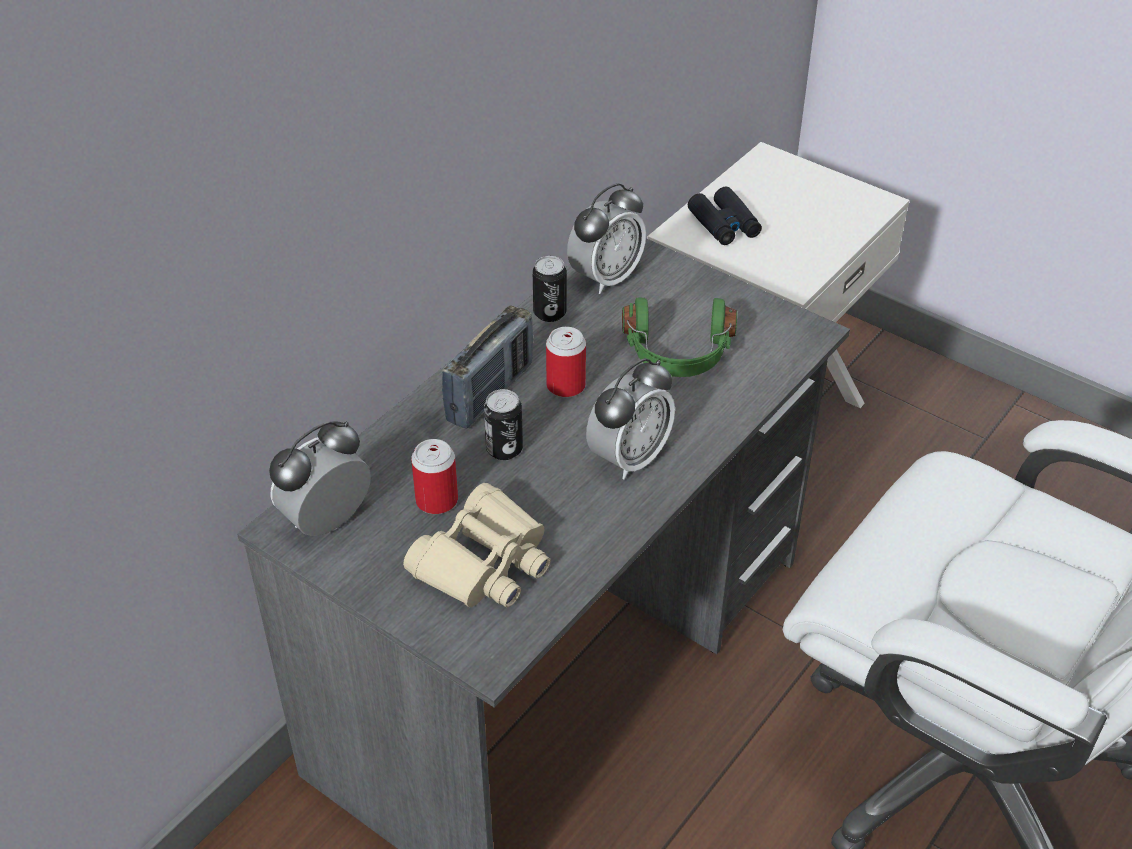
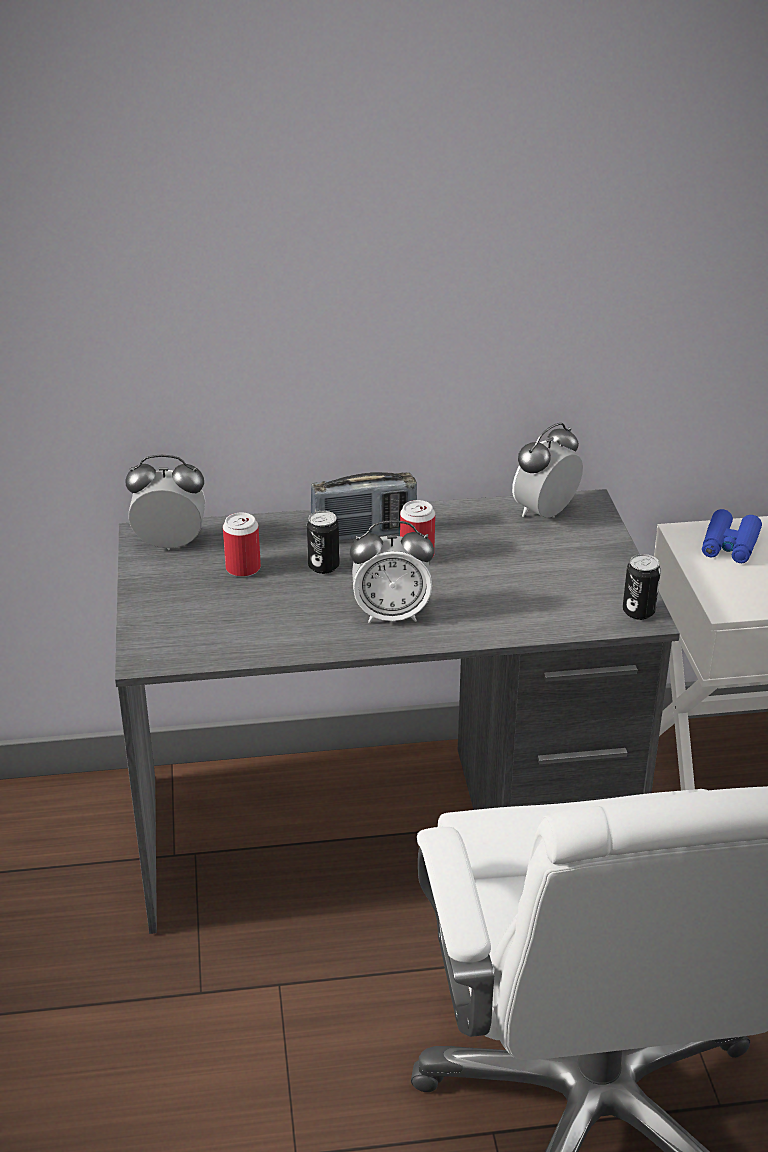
camera: 45 degrees right, 10 degrees down
(484, 564) = (217, 614): beige binoculars -> none
(550, 313) = (473, 513): can -> can (638, 611)
(606, 278) = (545, 513): alarm clock -> alarm clock turned 135 degrees clockwise
(678, 354) = (522, 579): green headphones -> none
(724, 225) = (729, 545): black binoculars -> blue binoculars

